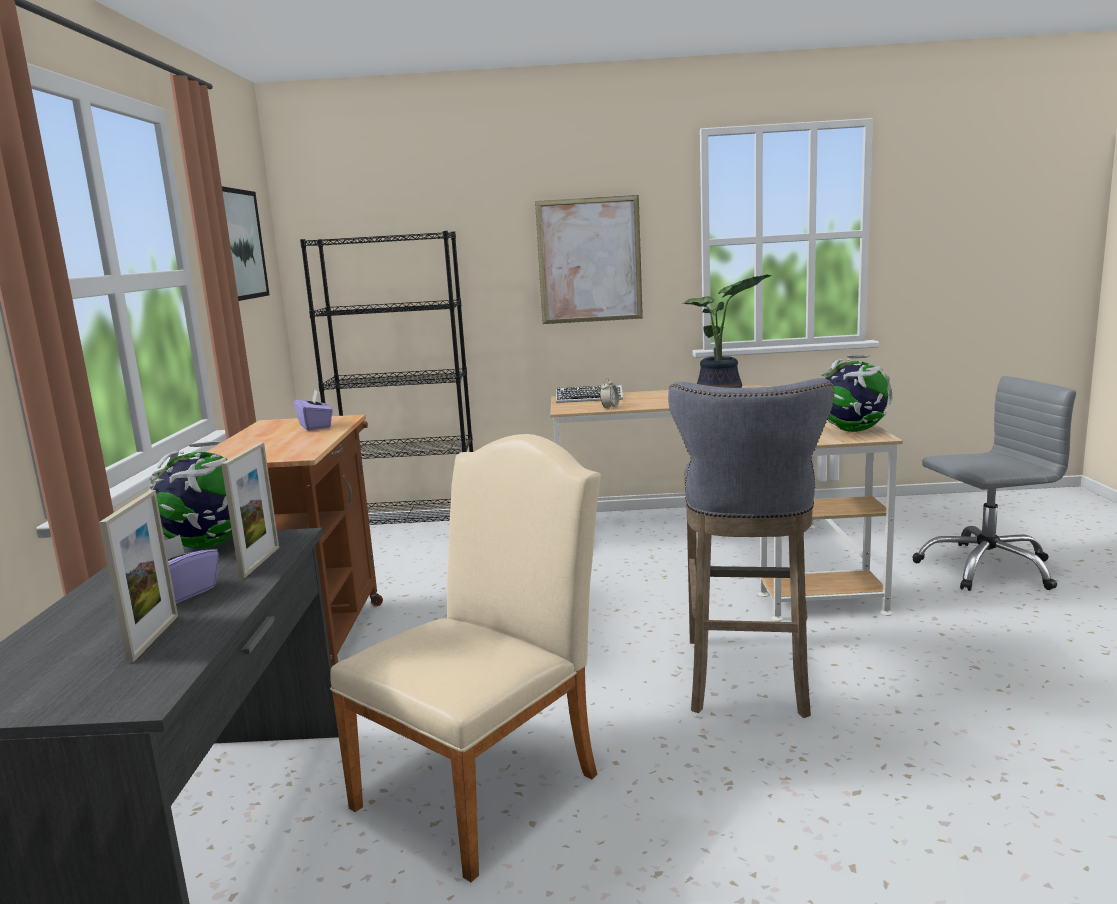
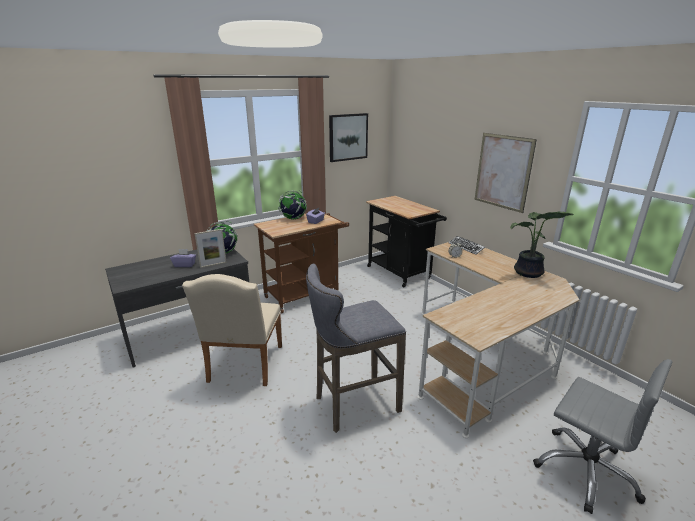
camera: 55 degrees right, 10 degrees up
(154, 638) = (156, 274): picture frame -> none
(411, 533) = (401, 274): black bookcase -> black cart
(488, 782) = (244, 366): beige chair -> beige chair turned 90 degrees clockwise
(852, 431) = (482, 330): globe -> globe (293, 218)

